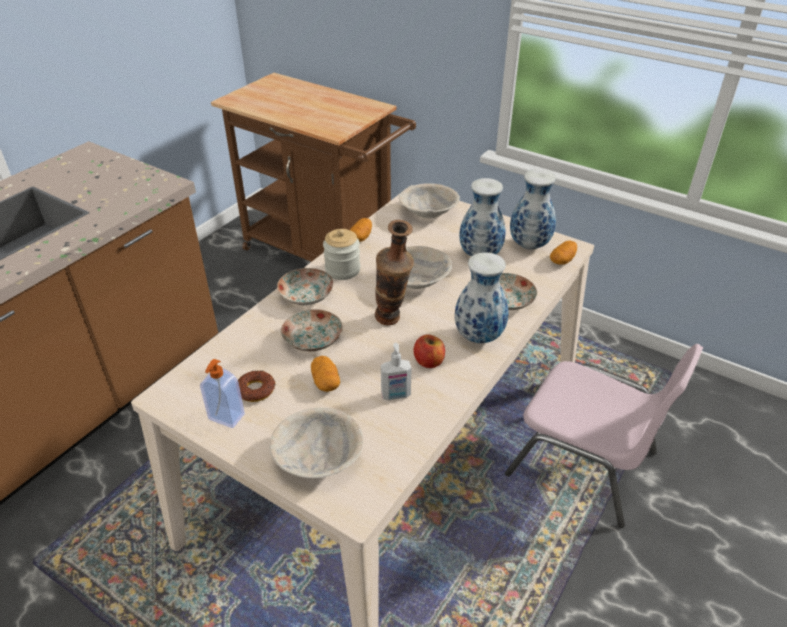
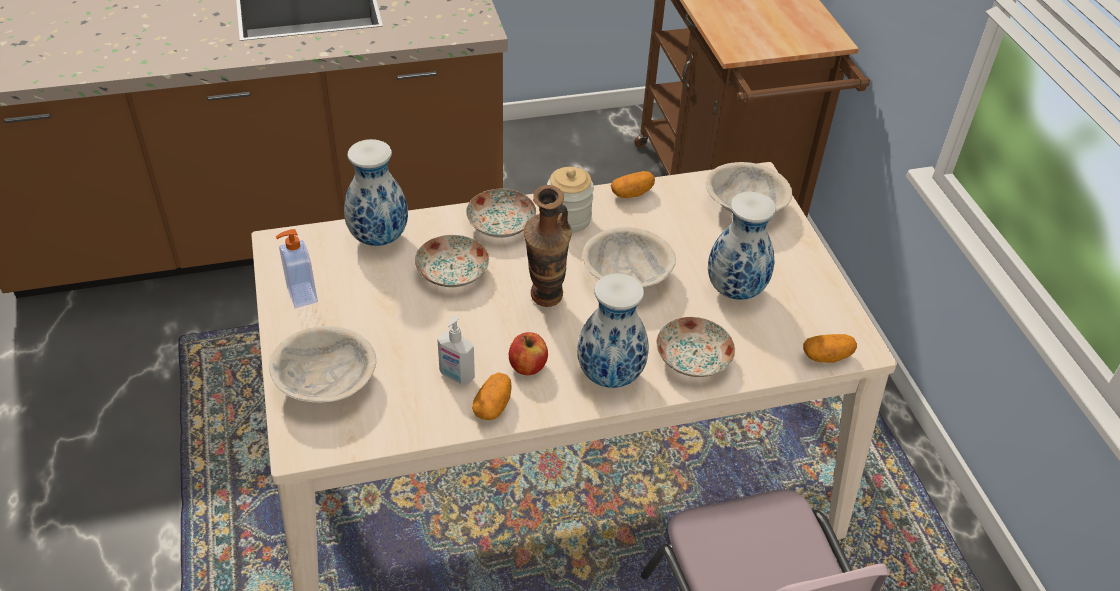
camera: 40 degrees right, 5 degrees up
(256, 390) = (351, 287): donut -> none
(325, 382) = (414, 320): potato -> potato (493, 406)
(528, 245) = (810, 313): vase -> vase (379, 237)

